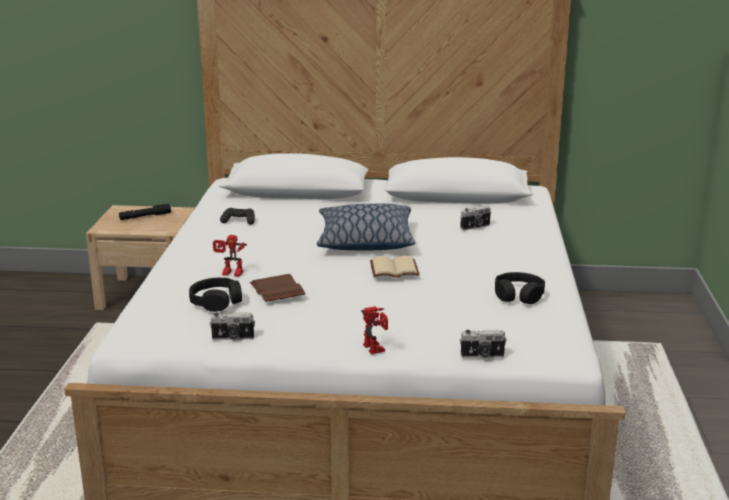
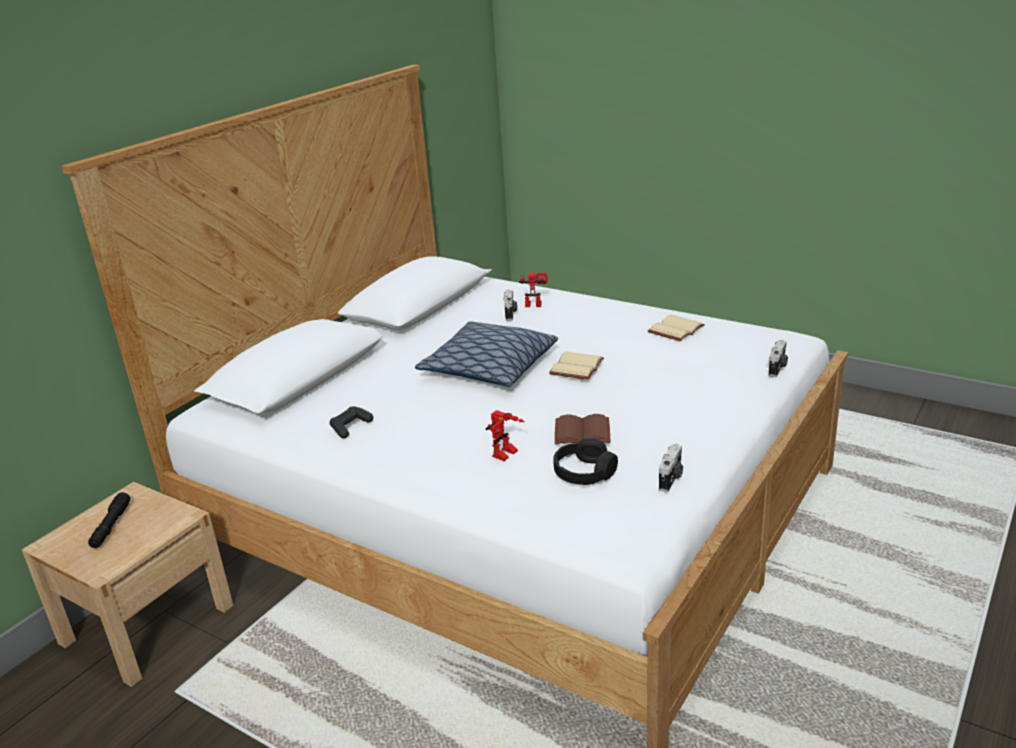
camera: 60 degrees left, 5 degrees up
(377, 348) = (736, 409): toy robot -> toy robot (534, 303)
(518, 295) = (675, 329): black headphones -> beige book

